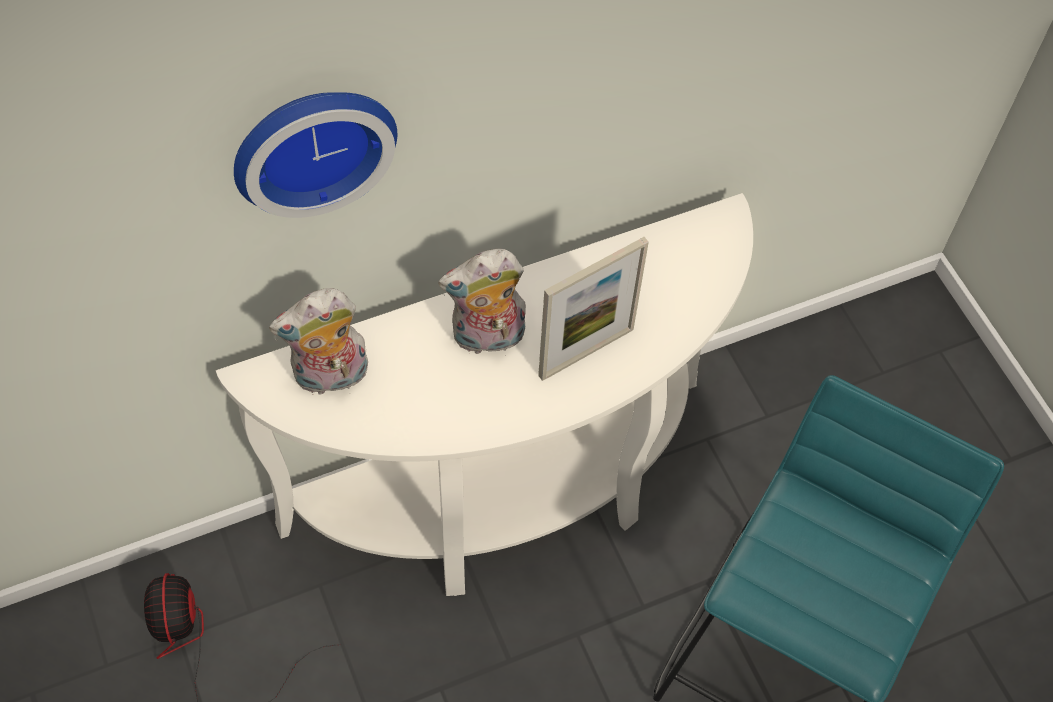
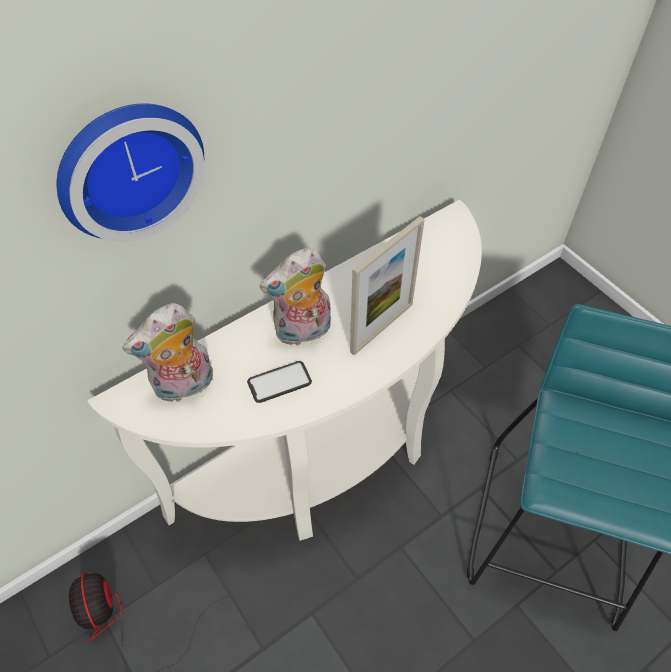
camera: 10 degrees left, 5 degrees down
(444, 396) = (279, 382): none -> phone

